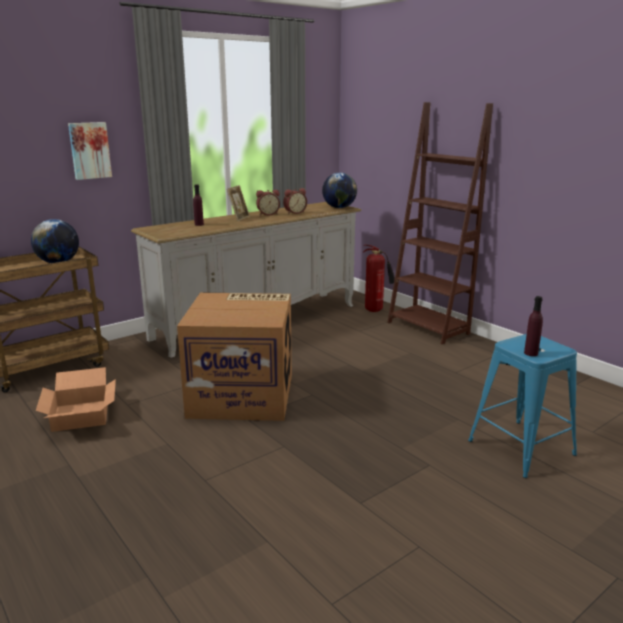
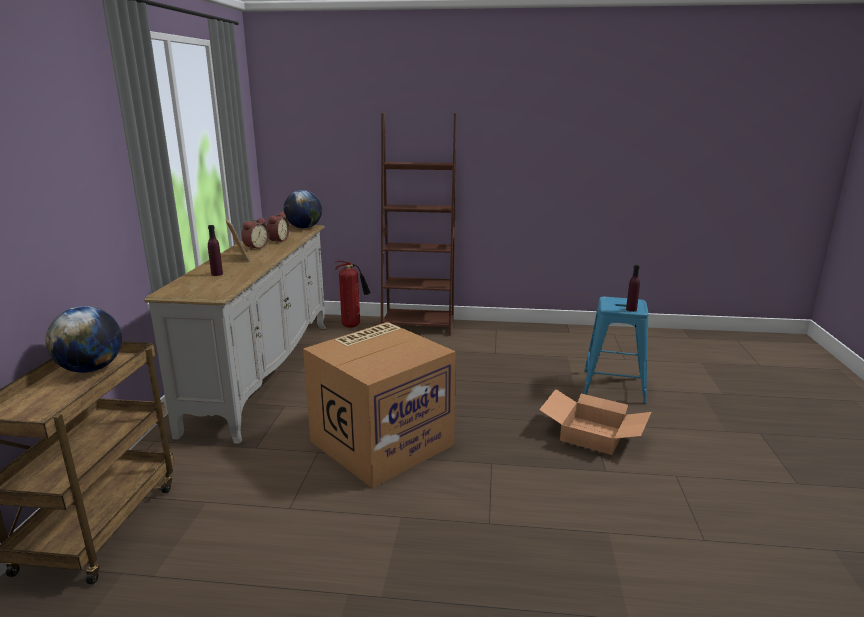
camera: 45 degrees left, 0 degrees up
(82, 415) = (260, 546): cardboard box -> cardboard box (593, 435)
(89, 150) = (71, 199): picture -> none

